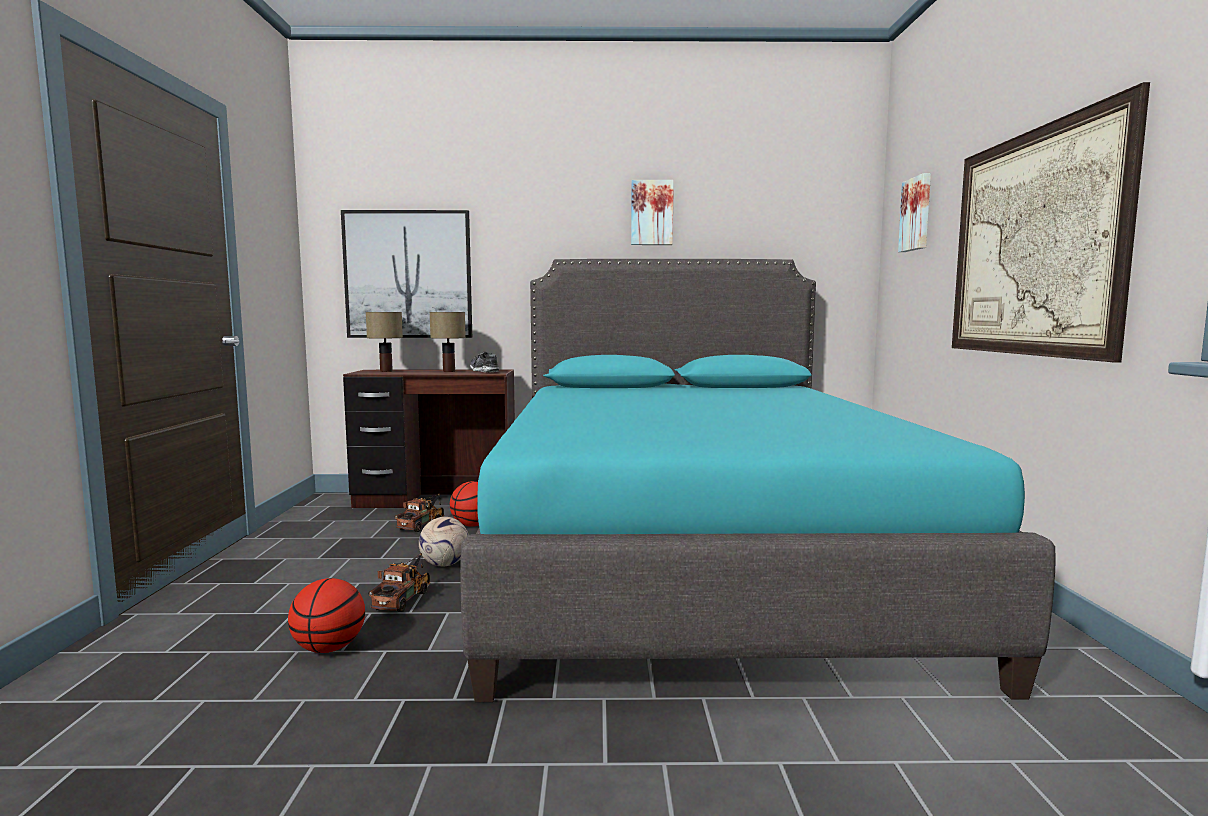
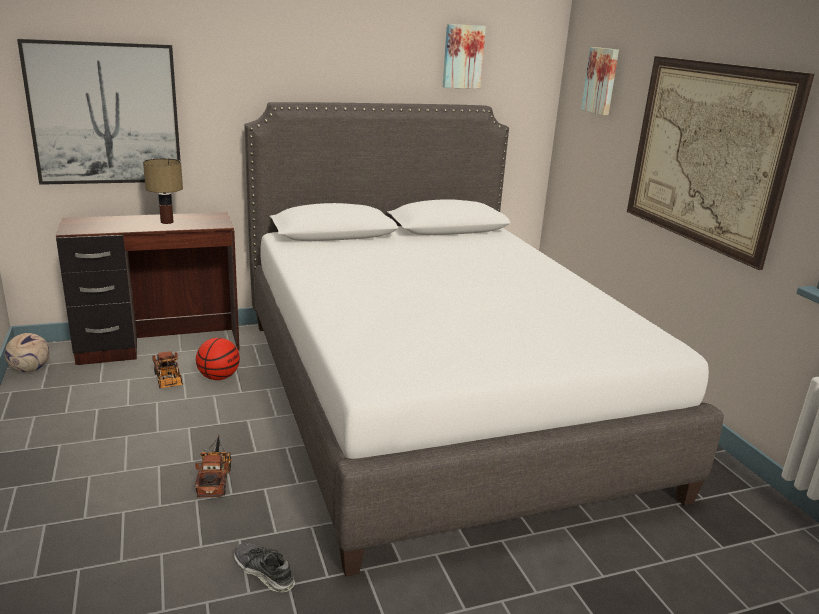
camera: 20 degrees left, 15 degrees up
(329, 648) = (188, 546): basketball -> none
(387, 371) = (97, 224): table lamp -> none
(423, 524) = (168, 381): toy truck -> toy truck turned 150 degrees clockwise
(444, 564) = (224, 432): football -> football (29, 370)
(484, 371) = (204, 220): shoe -> shoe (264, 572)
(651, 213) = (363, 54): picture -> picture (462, 56)
(694, 559) = (433, 398): turquoise bed -> white bed

